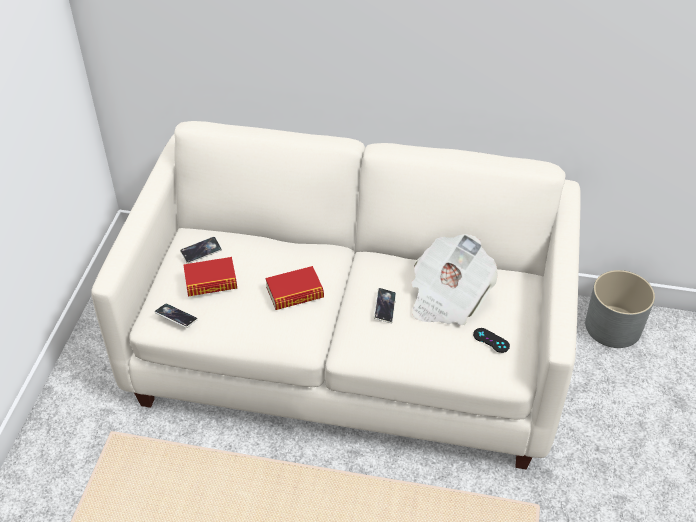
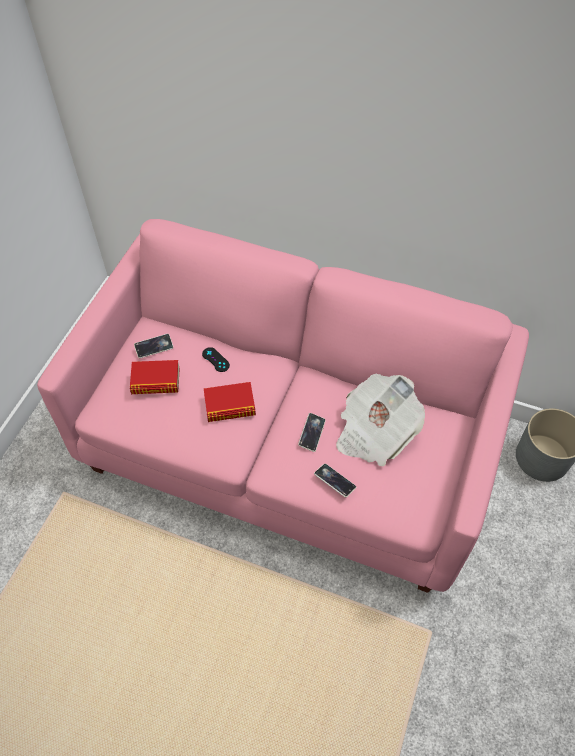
camera: 10 degrees right, 10 degrees up
(176, 317) = (117, 413): phone -> phone (335, 481)
(350, 351) = (289, 445): white sofa -> pink sofa
(491, 340) = (406, 485): black game controller -> black game controller (215, 359)

